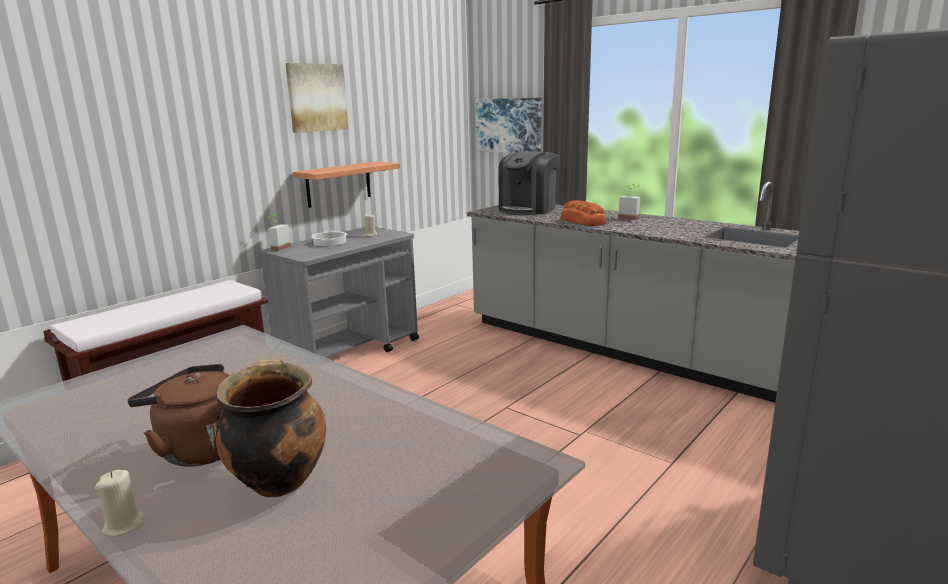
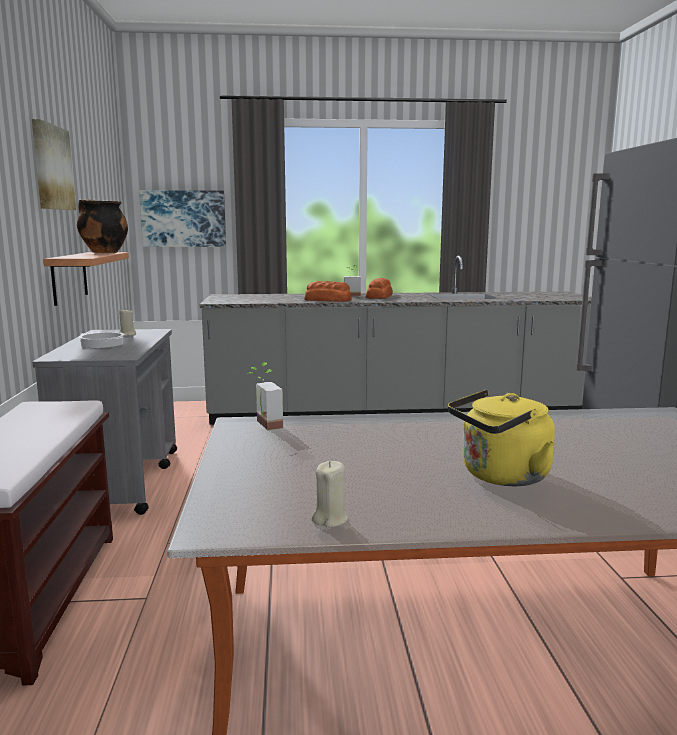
camera: 45 degrees left, 5 degrees down
(124, 525) = (612, 519): beige candle -> beige candle (330, 519)
(199, 449) = (500, 476): brown kettle -> yellow kettle
(277, 248) = (53, 356): potted plant -> potted plant (263, 425)
(278, 480) = (599, 466): cooking pot -> cooking pot (103, 252)
(528, 209) = (250, 298): coffee machine -> none
(654, 223) = (379, 296): none -> bread

